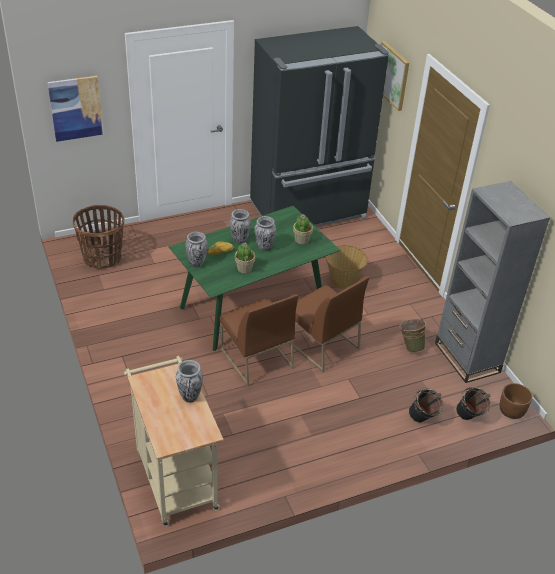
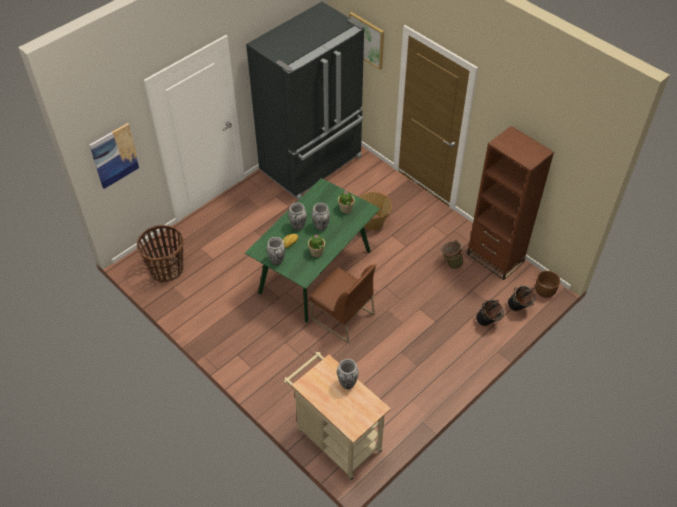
camera: 20 degrees left, 10 degrees up
(321, 344) = (385, 286): brown chair -> none
(467, 358) = (495, 258): grey bookcase -> brown bookcase

